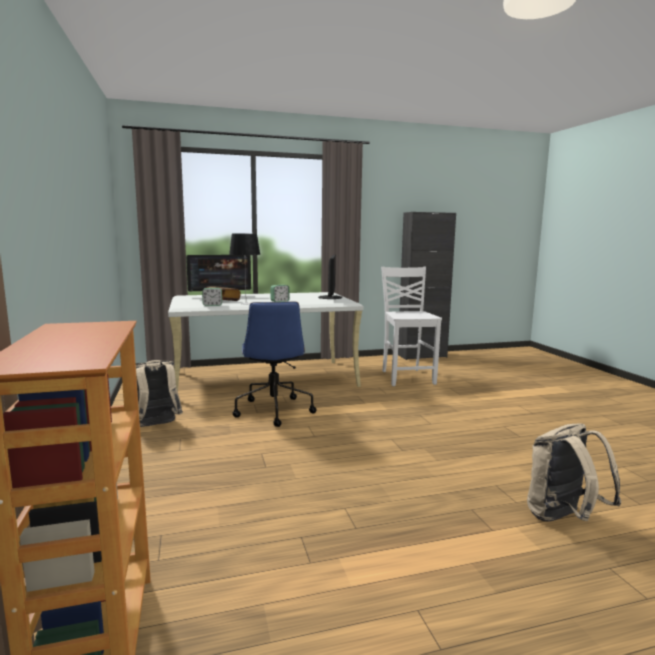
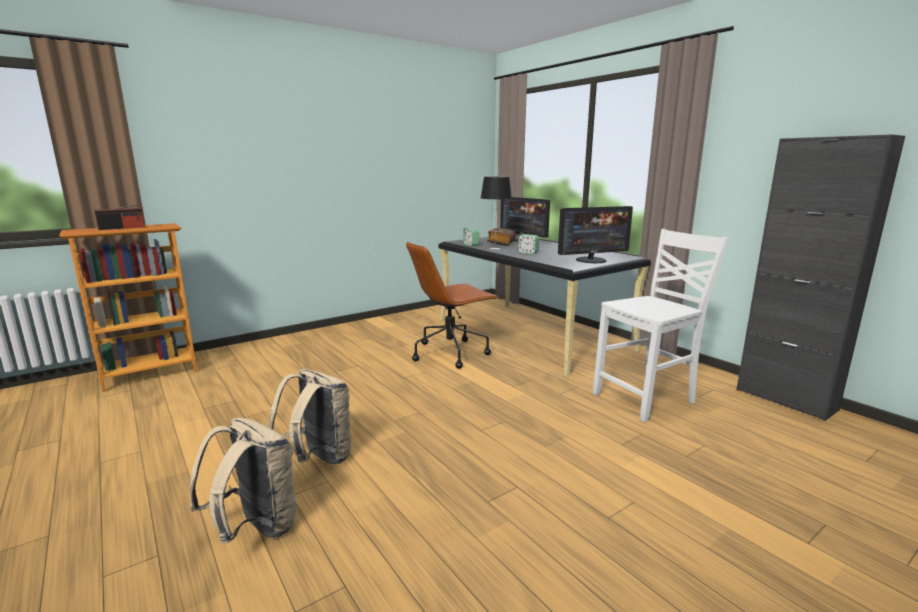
camera: 70 degrees right, 5 degrees up
(65, 341) = (122, 228): none -> radio
(156, 426) = (389, 327): beige backpack -> beige backpack (318, 458)
(265, 379) = (531, 334): white desk -> black desk
(273, 410) = (451, 353): blue office chair -> brown office chair

